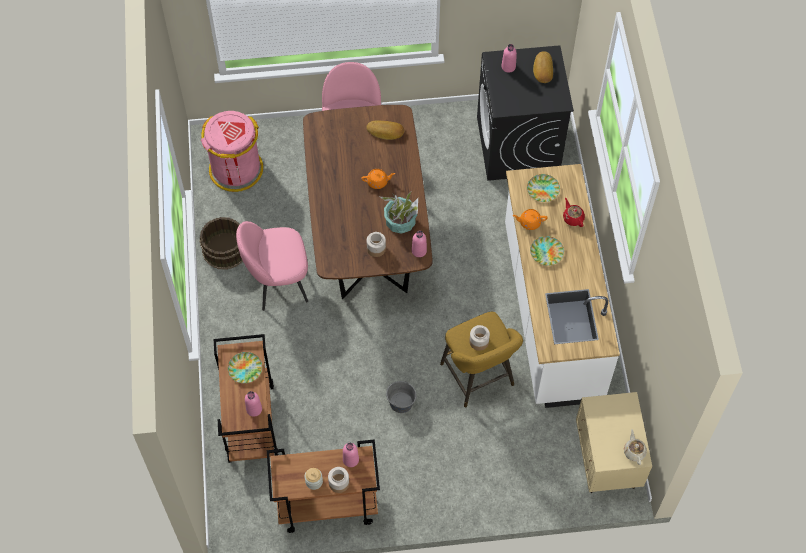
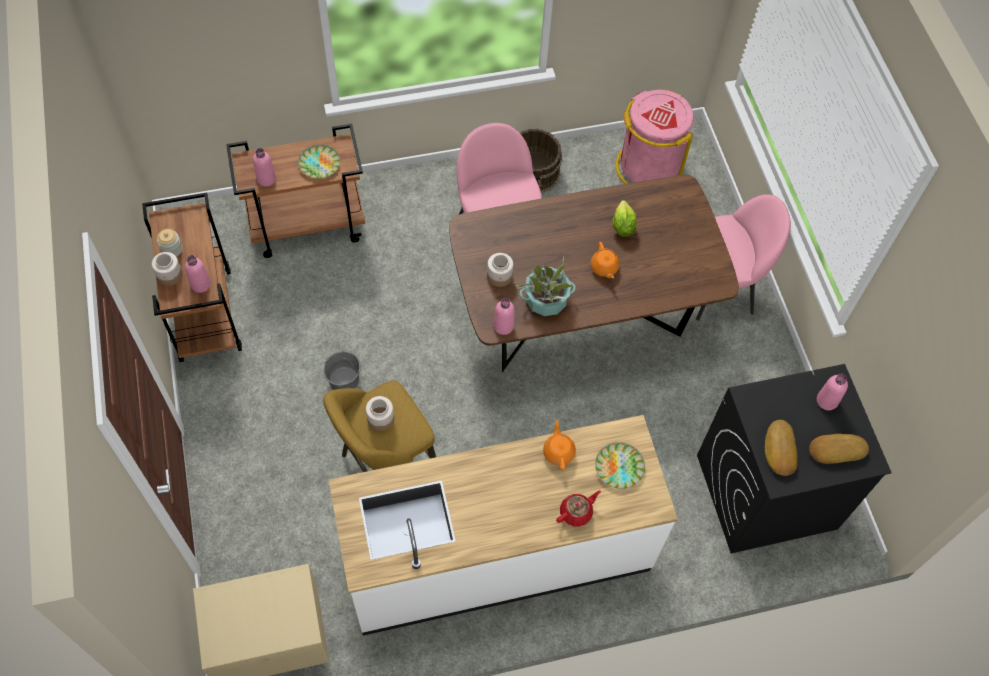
camera: 80 degrees right, 0 degrees up
(344, 165) = (622, 227): none -> lettuce
(385, 132) = (687, 269): bread -> bread (779, 450)
(546, 252) = (510, 478): plate -> none
(634, 451) = (224, 642): beige teapot -> none

